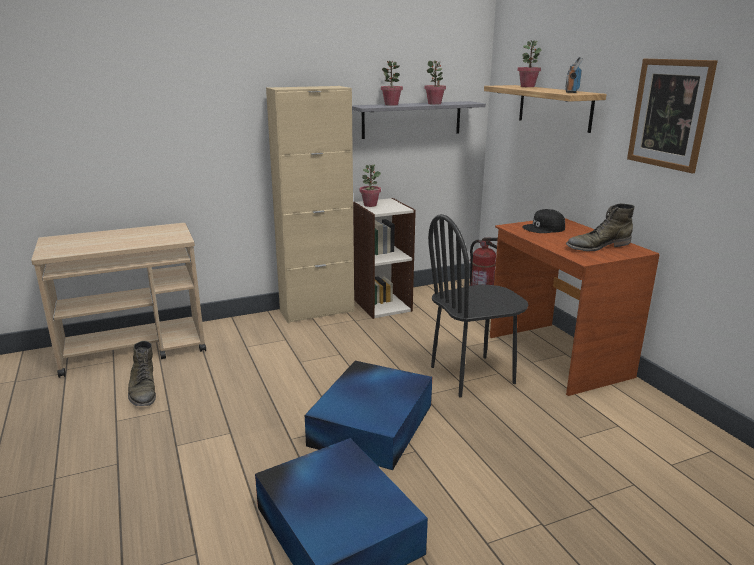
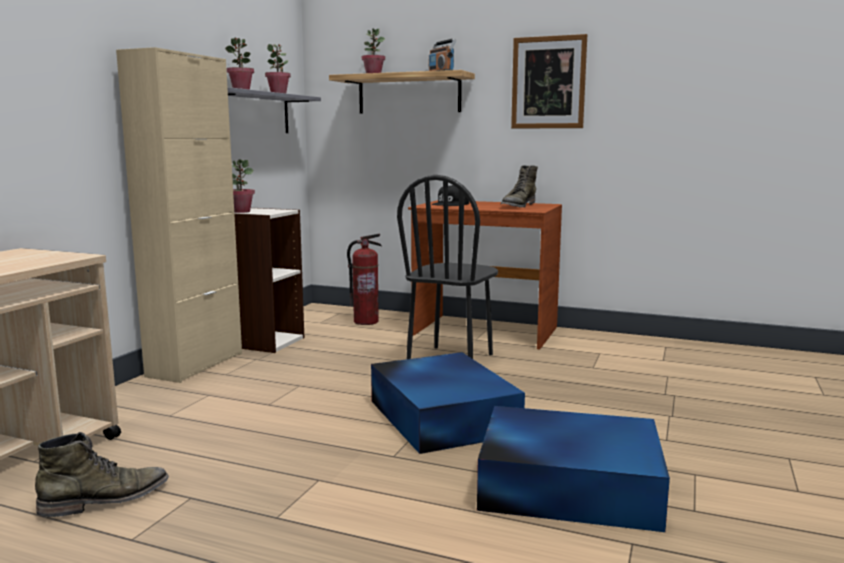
camera: 45 degrees left, 10 degrees down
(143, 391) = (106, 500): green boot -> green boot turned 60 degrees counterclockwise

